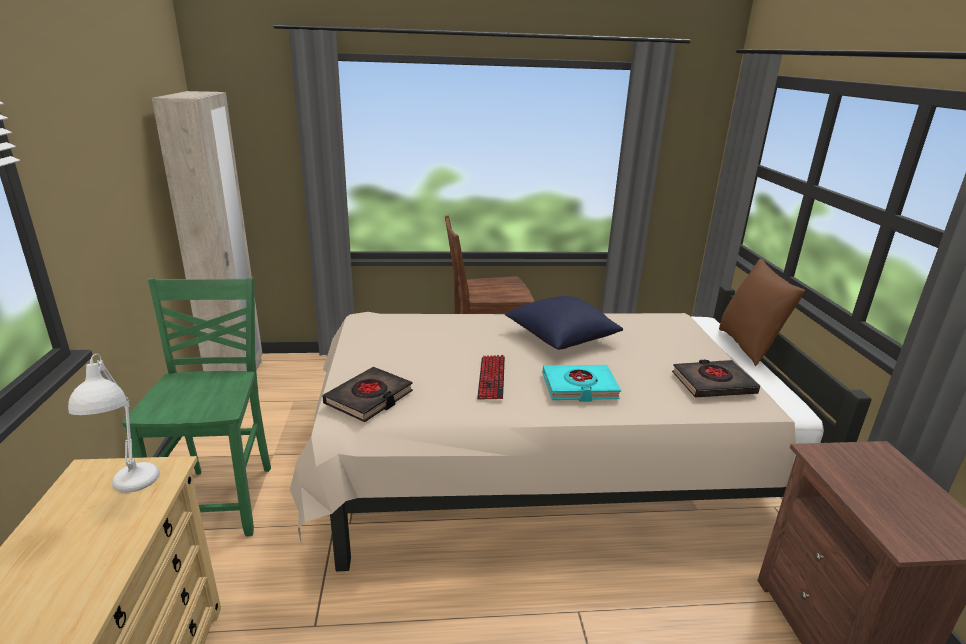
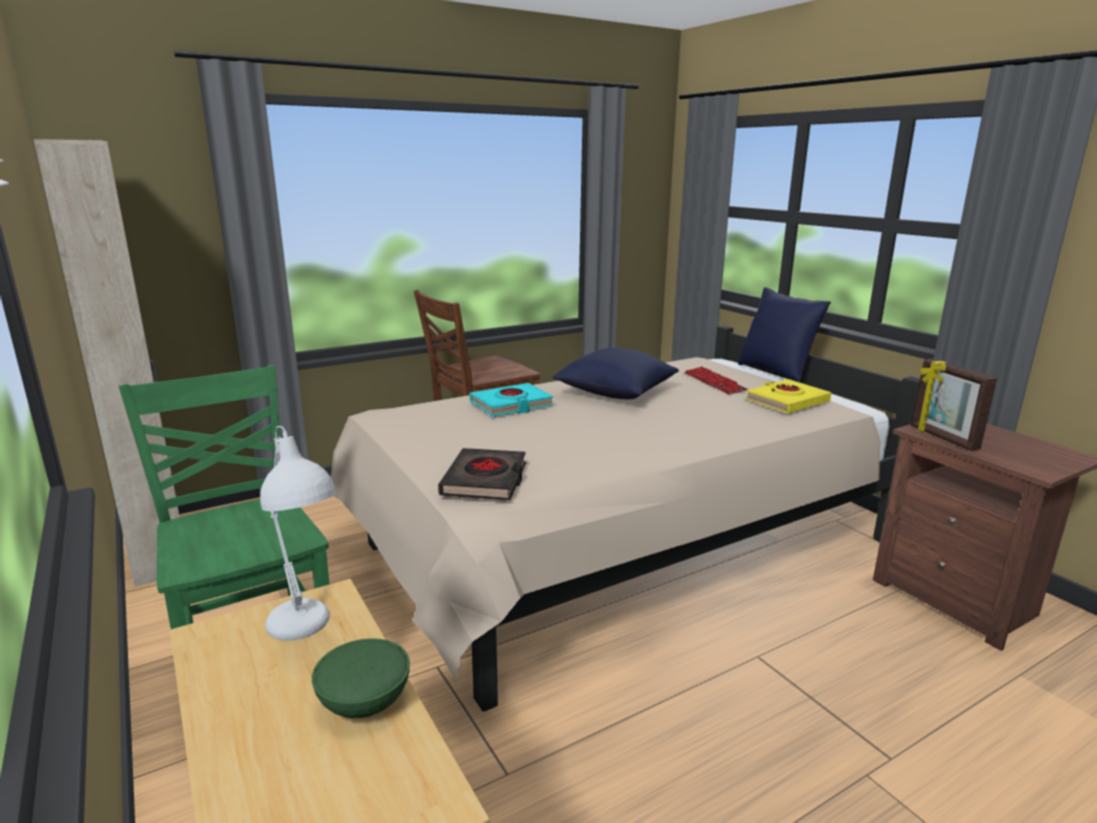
camera: 25 degrees left, 5 degrees down
(107, 553) = (365, 700): none -> green bowl
(491, 378) = (592, 436): keyboard -> keyboard (714, 382)
(579, 387) = (683, 426): turquoise book -> turquoise book (511, 405)
(713, 383) = (787, 401): black book -> yellow book
(748, 346) = (776, 372): brown pillow -> blue pillow
(834, 469) = (942, 438): none -> picture frame

